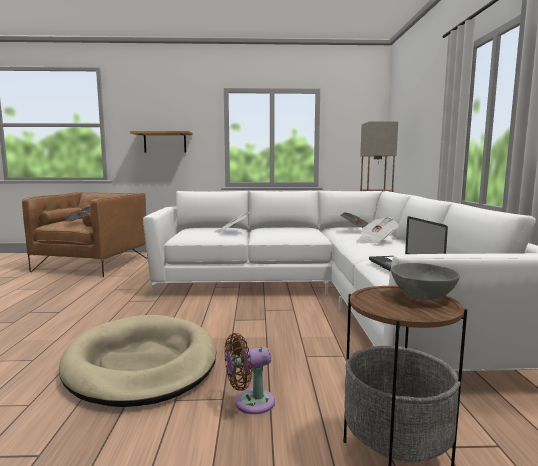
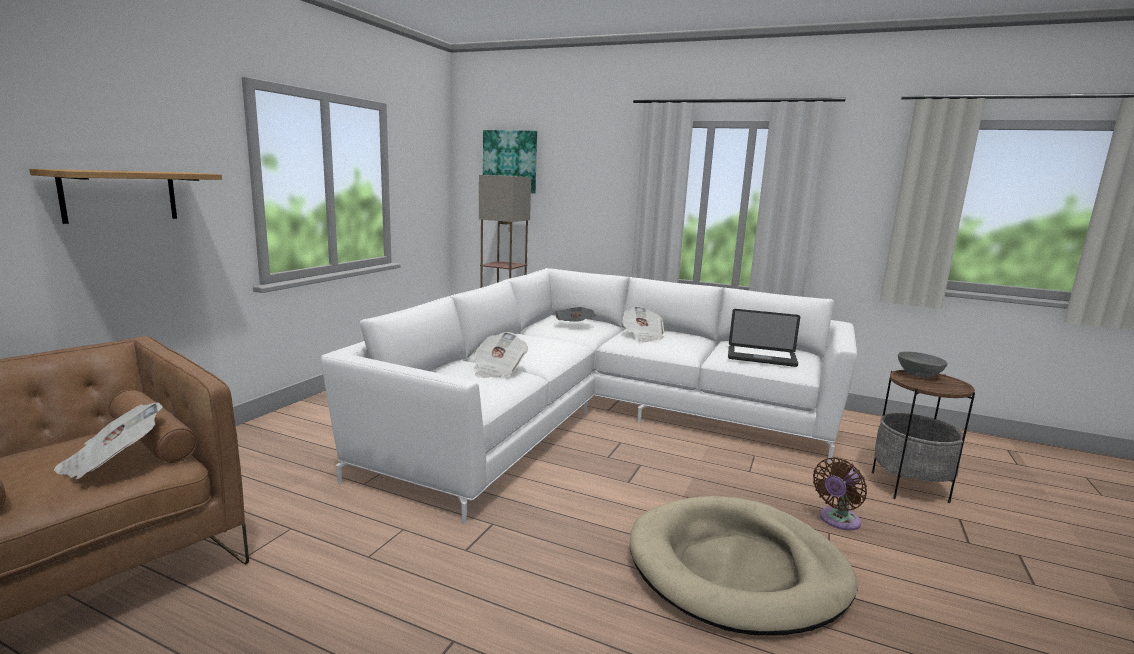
camera: 65 degrees left, 5 degrees up
(250, 403) = (837, 520): brown fan -> brown fan turned 45 degrees clockwise
(404, 113) = (510, 161): none -> picture

